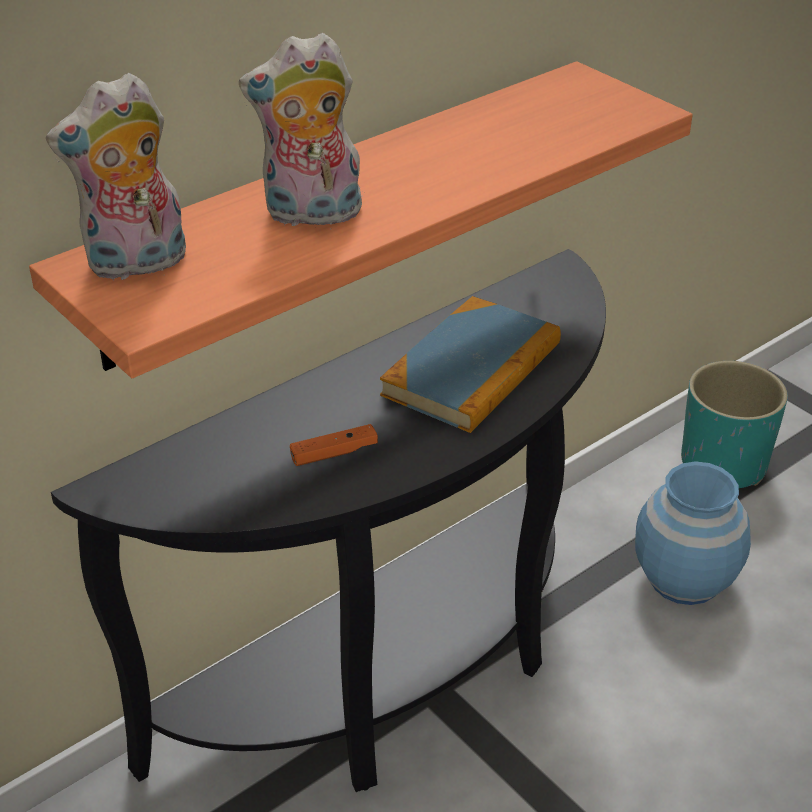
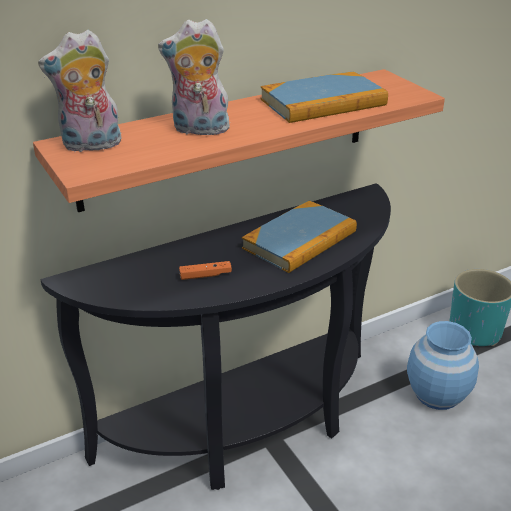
camera: 10 degrees right, 5 degrees down
(499, 140) = (323, 102): none -> book

